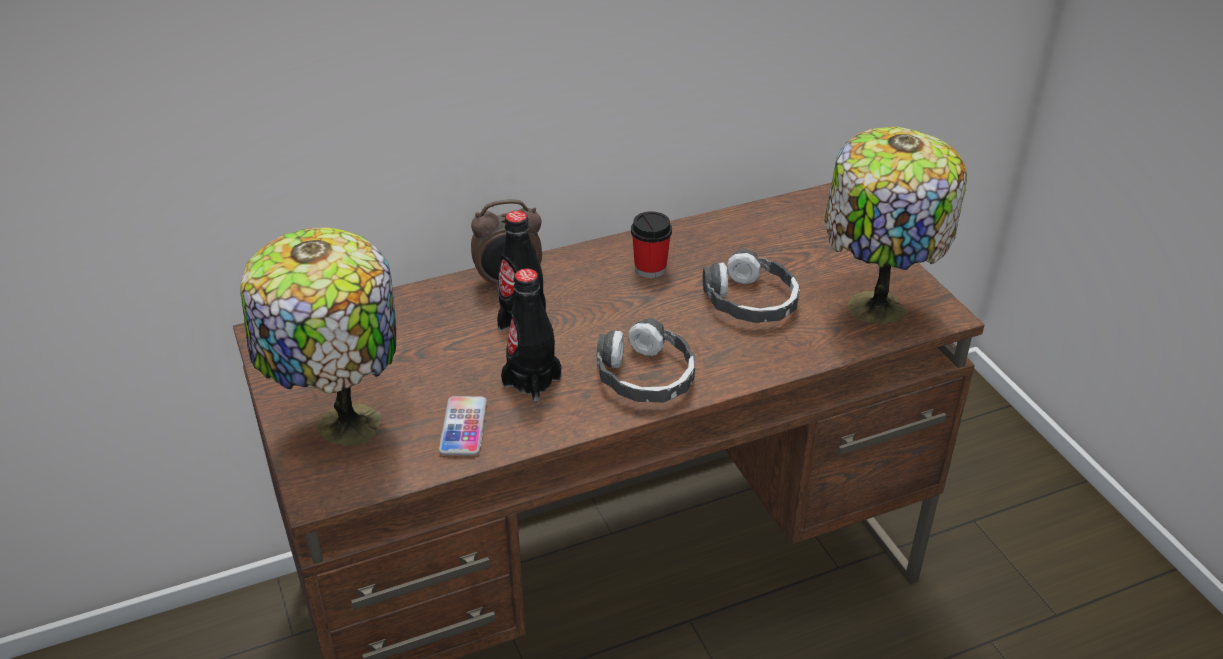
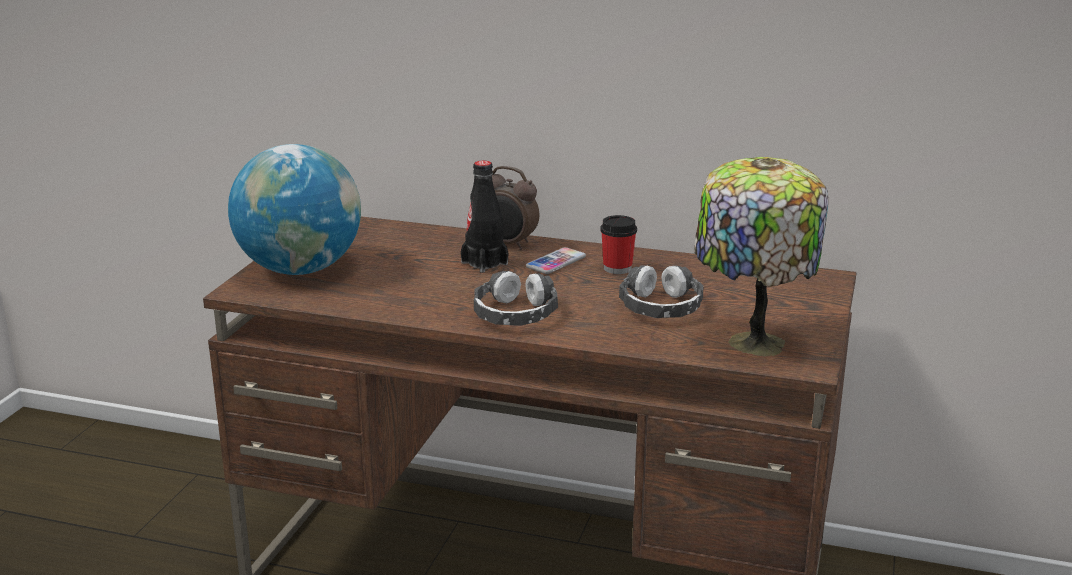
camera: 40 degrees right, 15 degrees down
(343, 425) = (300, 269): table lamp -> globe
(463, 427) = (362, 294): phone -> phone (556, 262)
(532, 382) = (438, 291): black bottle -> none

